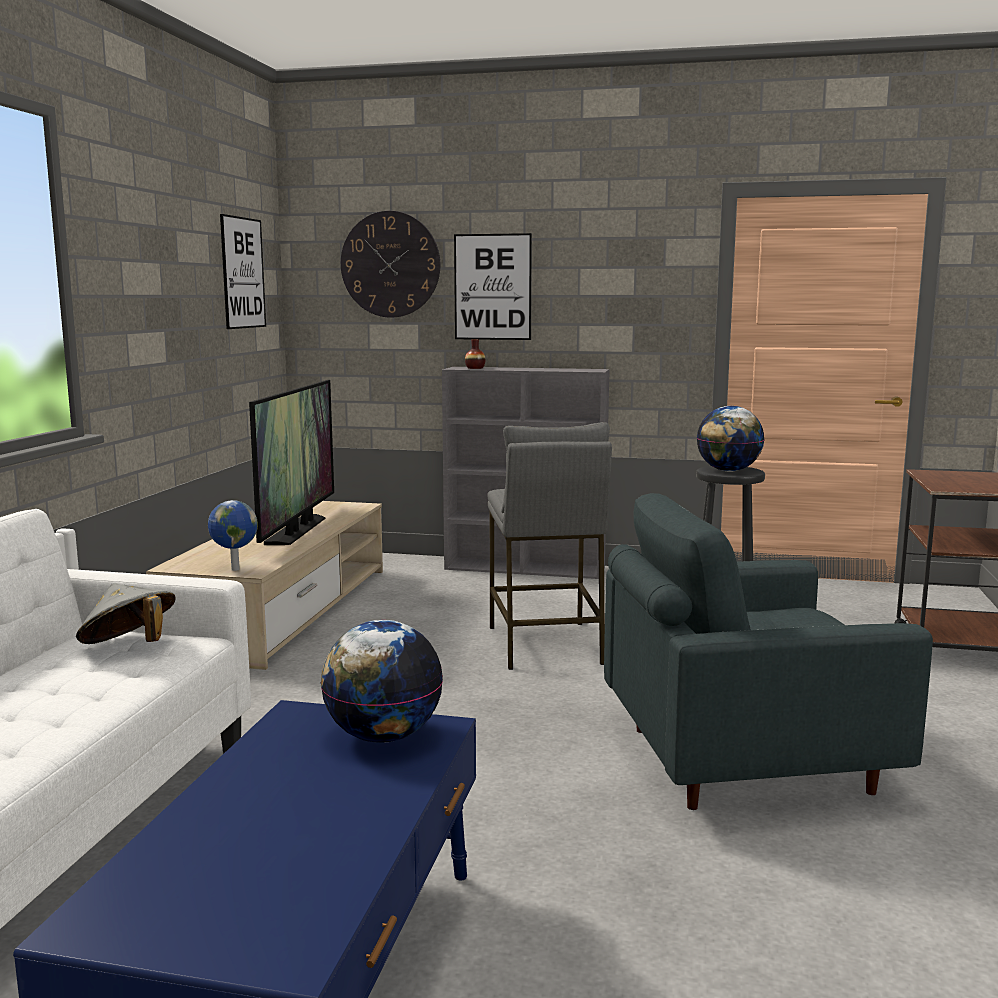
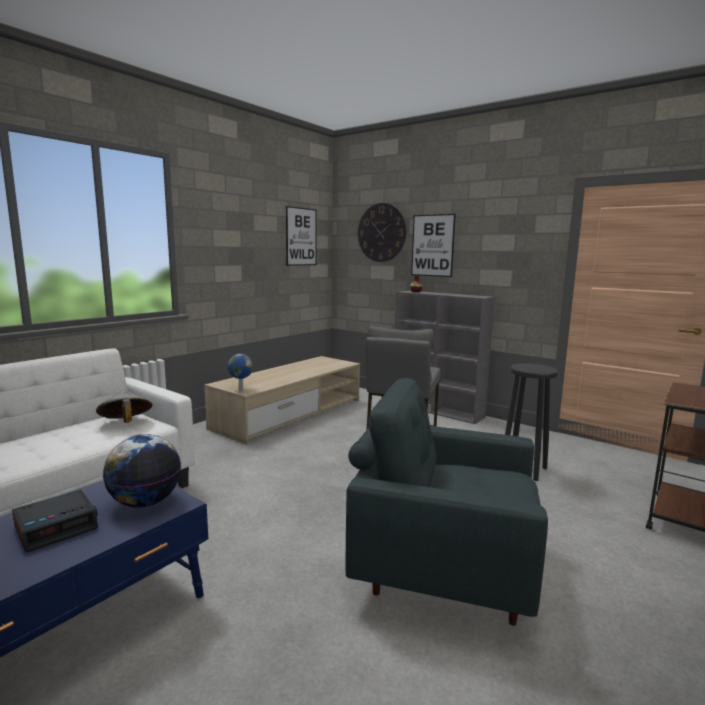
camera: 25 degrees right, 0 degrees up
(297, 530) = (298, 373): television -> none
(298, 793) = (57, 527): none -> alarm clock
(728, 471) = (531, 368): globe -> none

